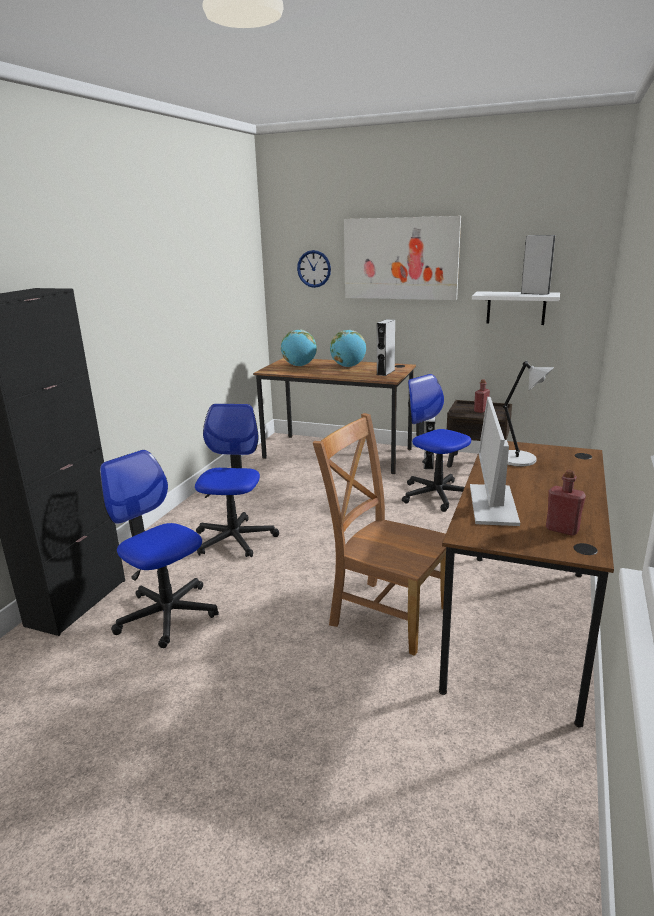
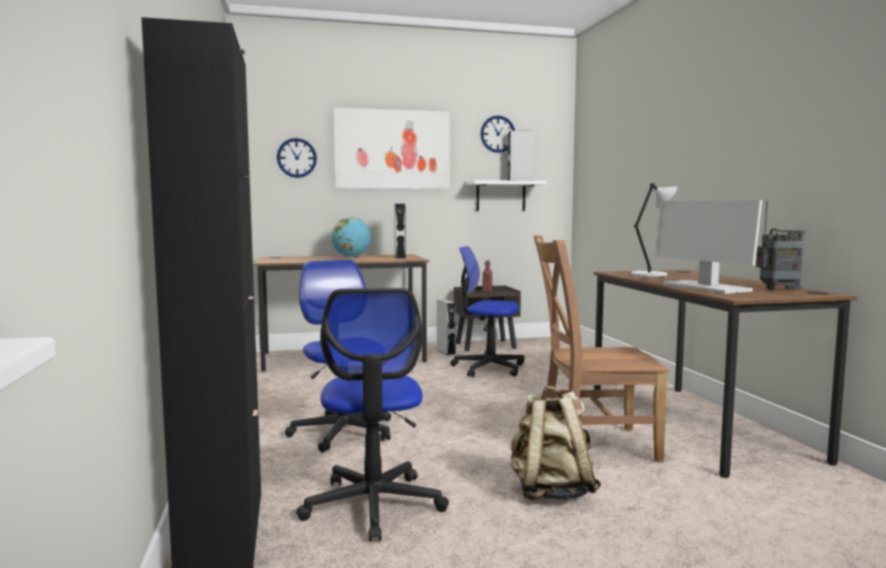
camera: 35 degrees left, 15 degrees down
(167, 614) = (373, 505): office chair -> office chair turned 105 degrees counterclockwise
(284, 648) = (551, 491): none -> beige backpack
(299, 365) = (296, 258): globe -> none
(517, 237) = (497, 134): none -> wall clock
(562, 529) = (779, 289): red bottle -> radio

